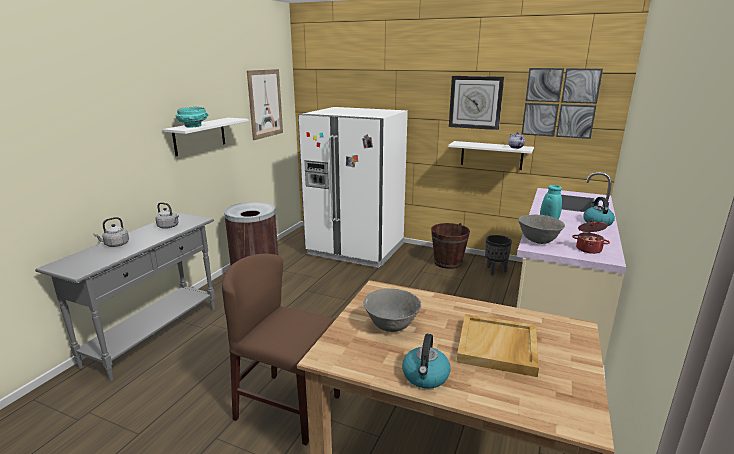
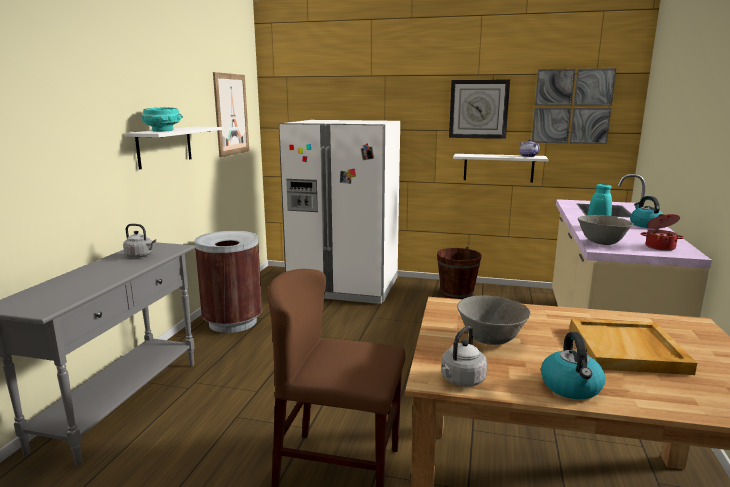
camera: 10 degrees left, 5 degrees down
(115, 245) = (77, 278): grey kettle -> grey kettle (461, 381)
(495, 271) = (512, 298): black planter -> none

